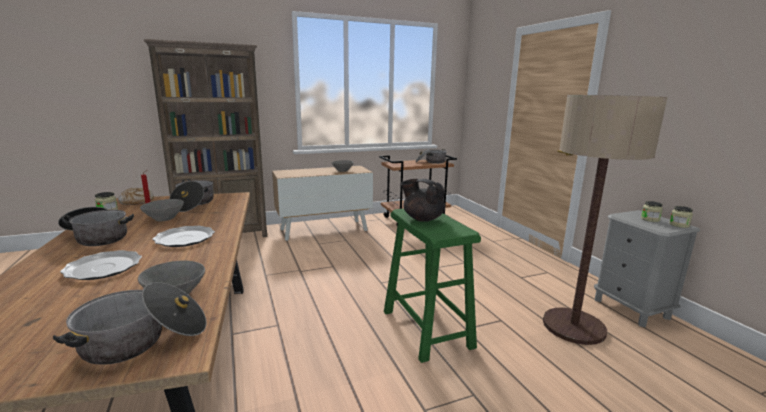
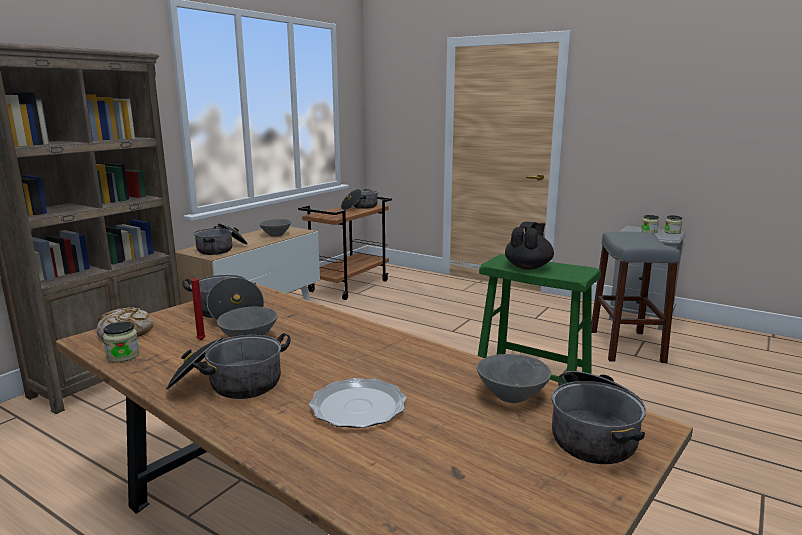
camera: 35 degrees left, 0 degrees up
(185, 238) = (350, 350): plate -> none
(296, 173) = (222, 249): none -> cooking pot
(422, 219) = (528, 267): black teapot -> black teapot turned 120 degrees clockwise
(573, 326) = (626, 346): floor lamp -> grey stool

